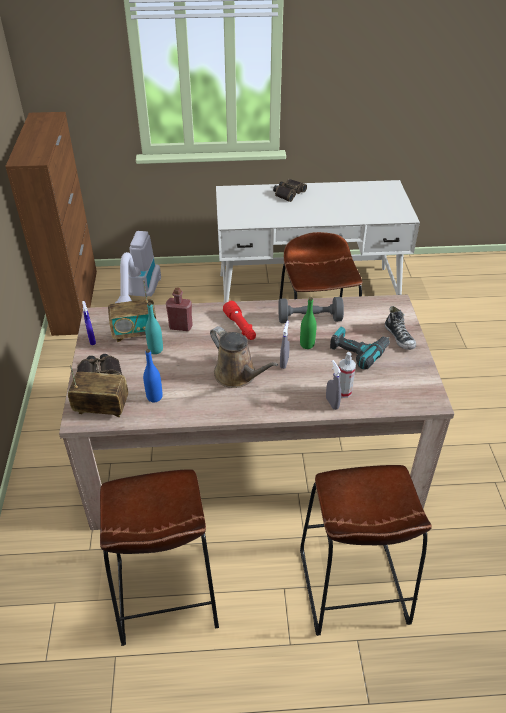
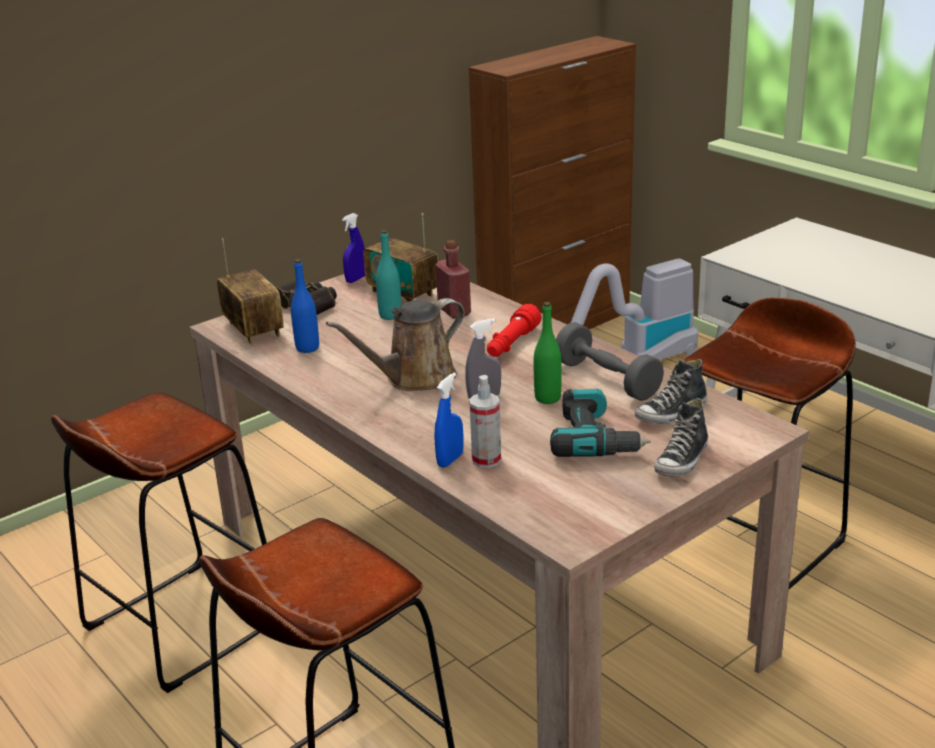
camera: 55 degrees right, 15 degrees down
(238, 375) = (414, 378): brown watering can -> brown watering can turned 45 degrees clockwise
(288, 193) = (888, 261): binoculars -> none
(332, 403) = (450, 460): grey spray bottle -> blue spray bottle
(358, 318) = (671, 413): none -> shoe

